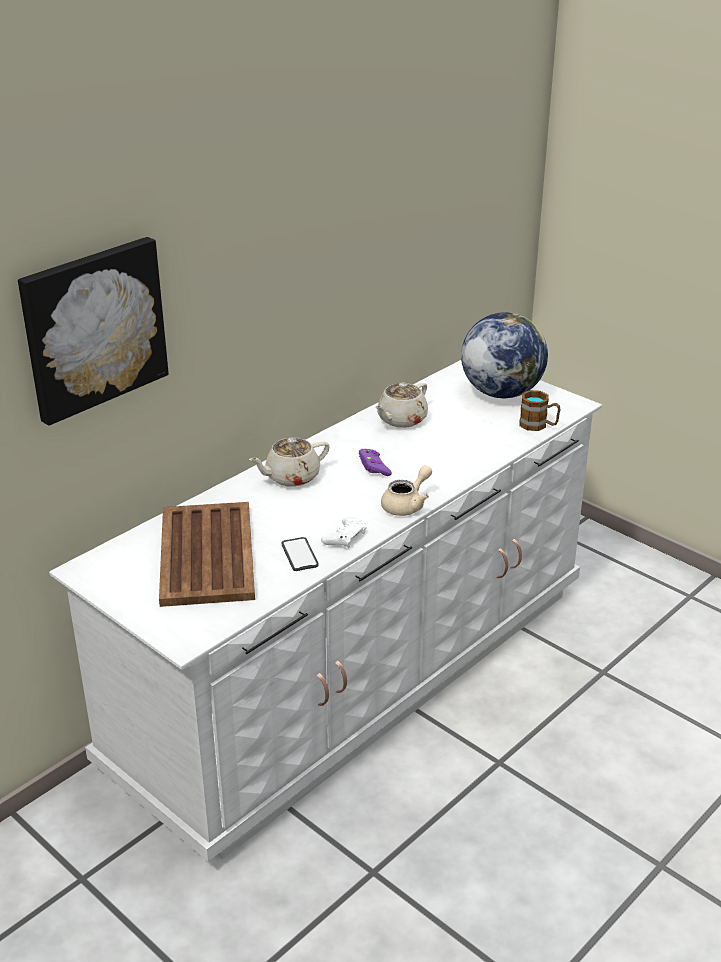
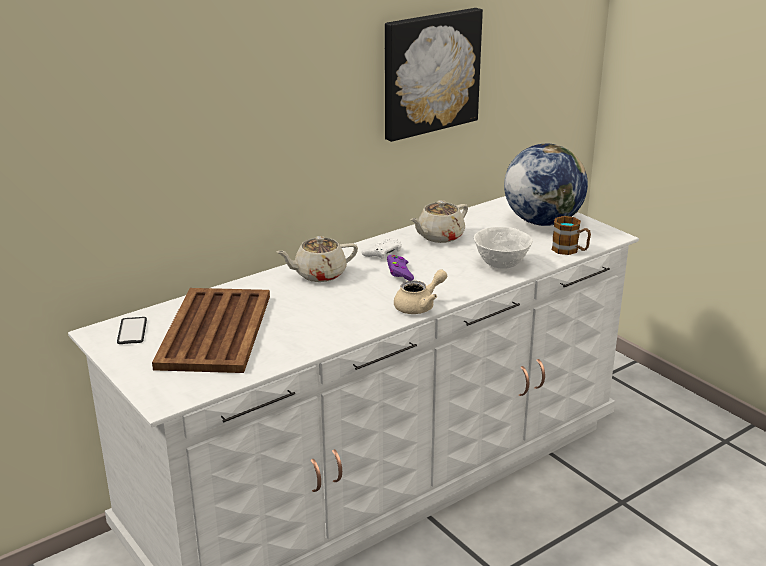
camera: 10 degrees right, 5 degrees down
(93, 327) = (120, 103): picture -> picture (429, 72)
(299, 555) = (301, 339): phone -> phone (132, 331)
(345, 537) = (350, 328): white game controller -> white game controller (382, 253)
(474, 448) = (501, 264): none -> white bowl

